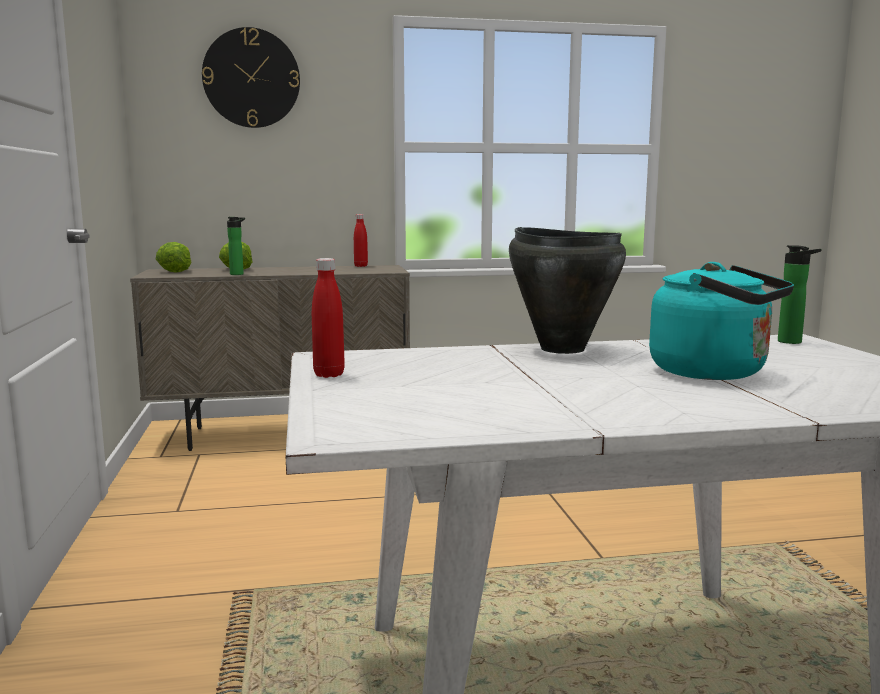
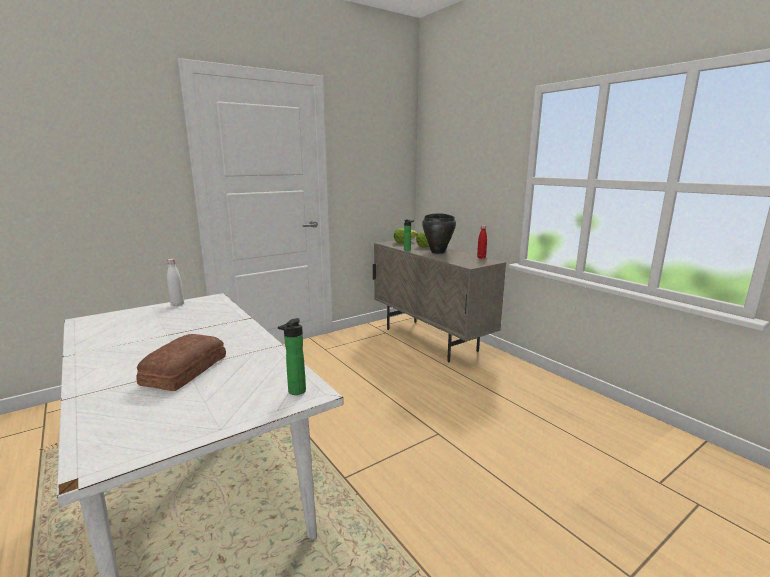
camera: 65 degrees right, 5 degrees up
(251, 78) = (461, 138): wall clock -> none
(329, 374) = (177, 304): red bottle -> white bottle
(562, 349) = (244, 331): black cooking pot -> black cooking pot (438, 252)
(715, 373) = (183, 371): turquoise kettle -> bread

